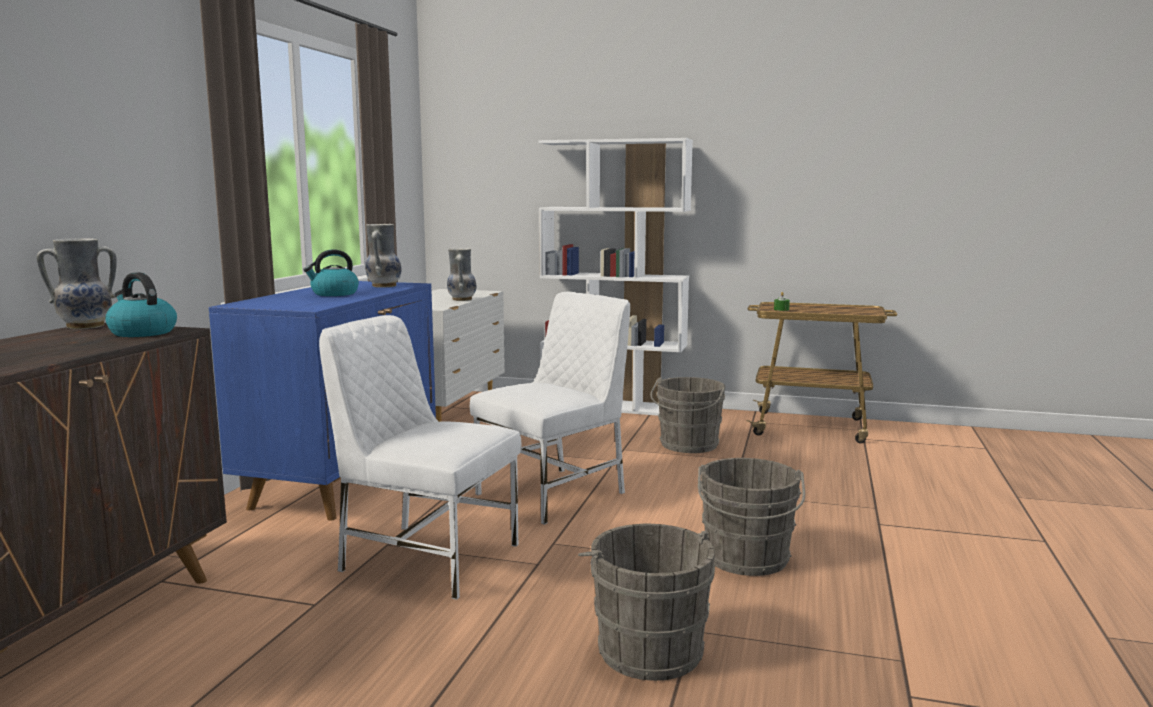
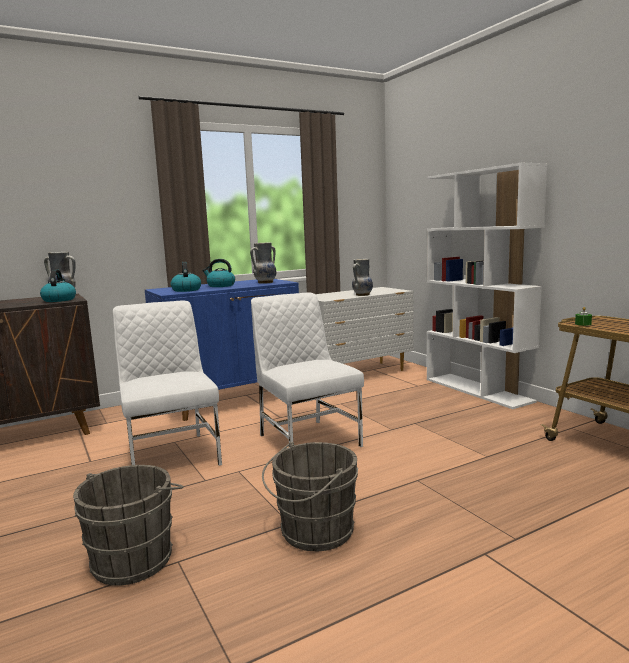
camera: 45 degrees right, 0 degrees up
(312, 302) = (186, 290): none -> kettle
(554, 493) = (307, 440): white chair -> white chair turned 120 degrees counterclockwise
(688, 445) = (468, 433): grey bucket -> none

